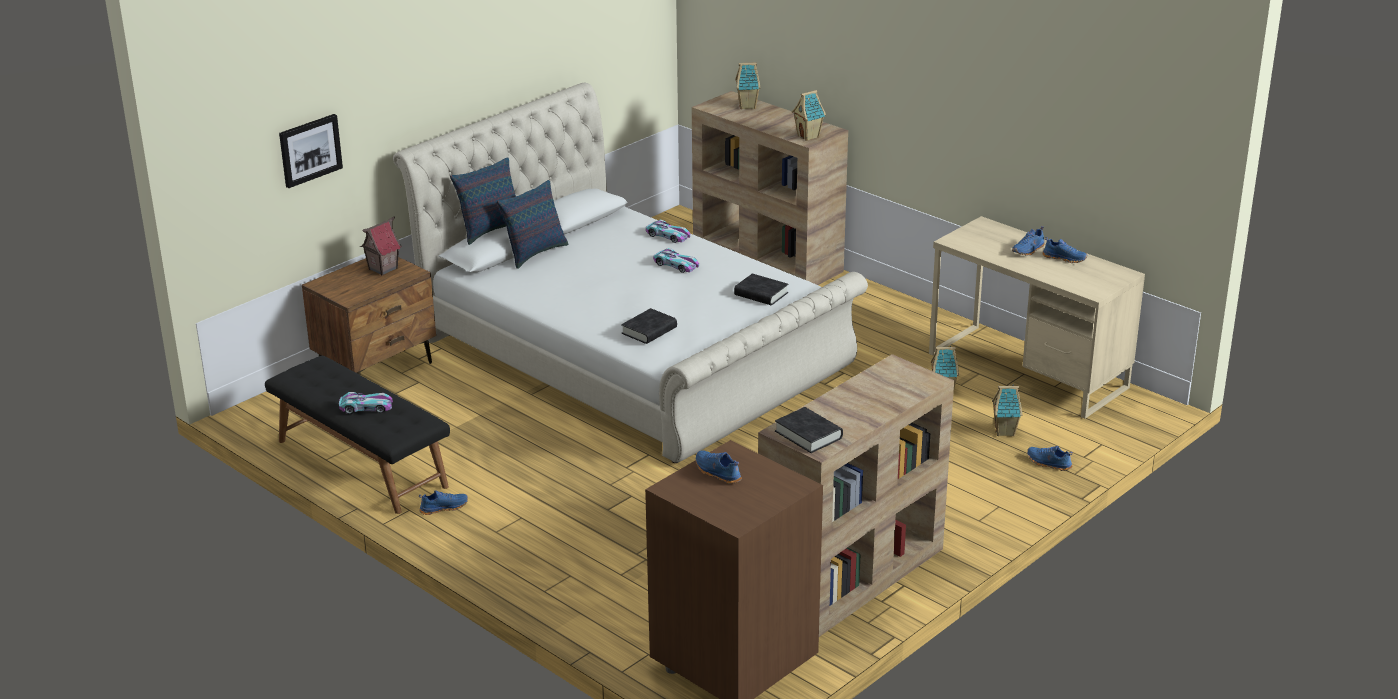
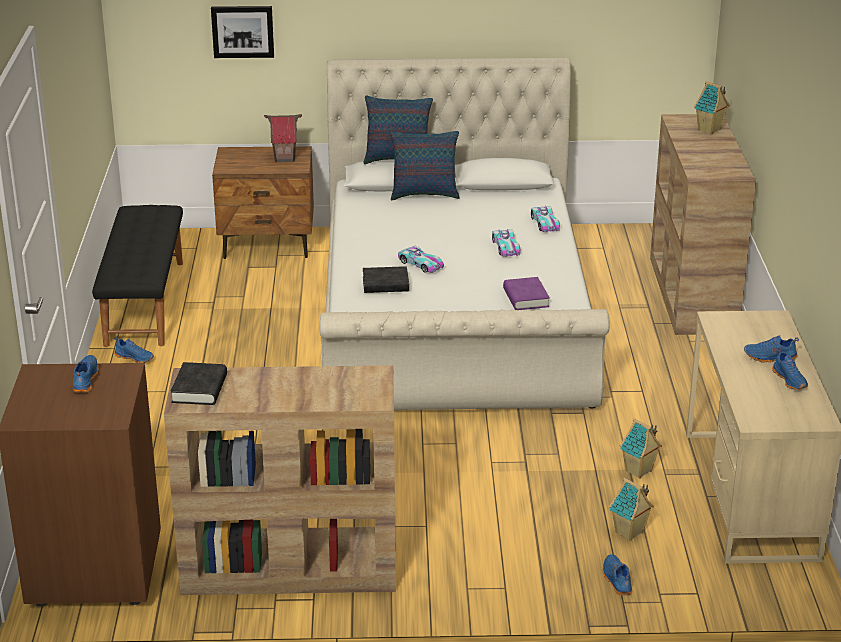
camera: 45 degrees right, 0 degrees up
(366, 407) = (130, 250): toy car -> toy car (420, 264)
(761, 294) = (525, 298): black book -> purple book
(809, 136) = (708, 172): toy house -> none

